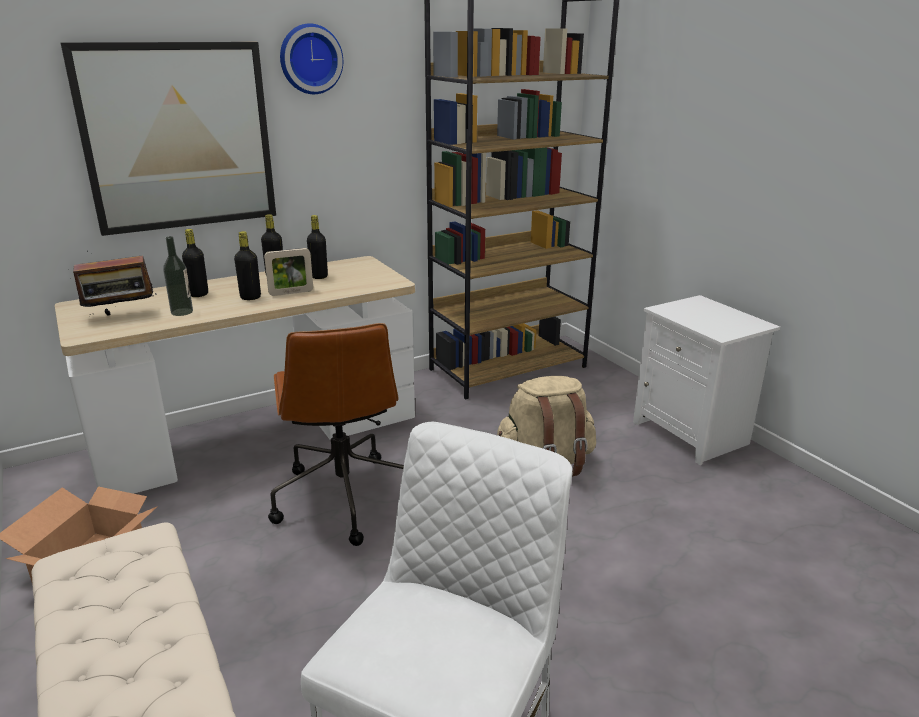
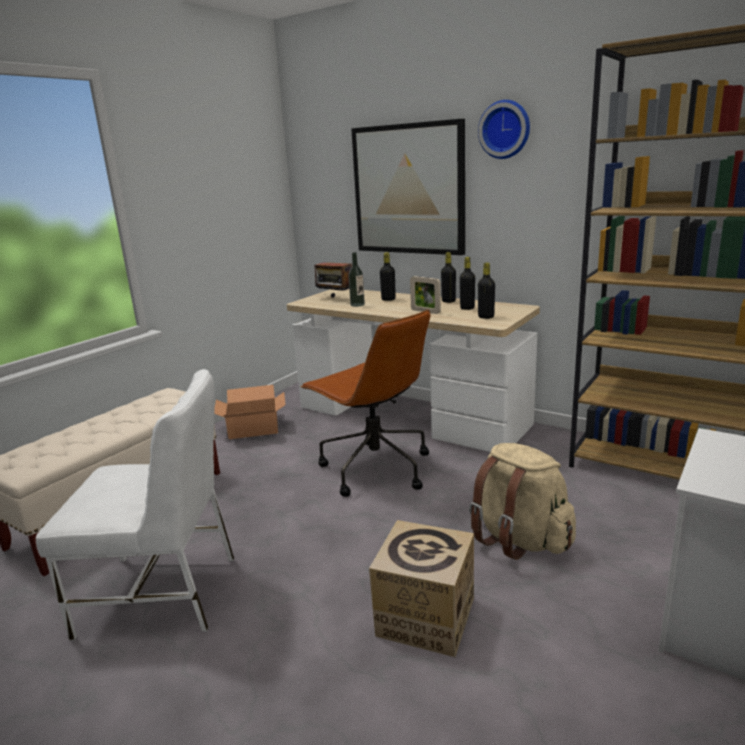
camera: 65 degrees right, 5 degrees down
(250, 297) = (401, 308): black bottle -> black bottle (486, 317)
(343, 497) = (374, 468): brown office chair -> brown office chair turned 90 degrees counterclockwise
(613, 550) = (425, 617): none -> cardboard box

